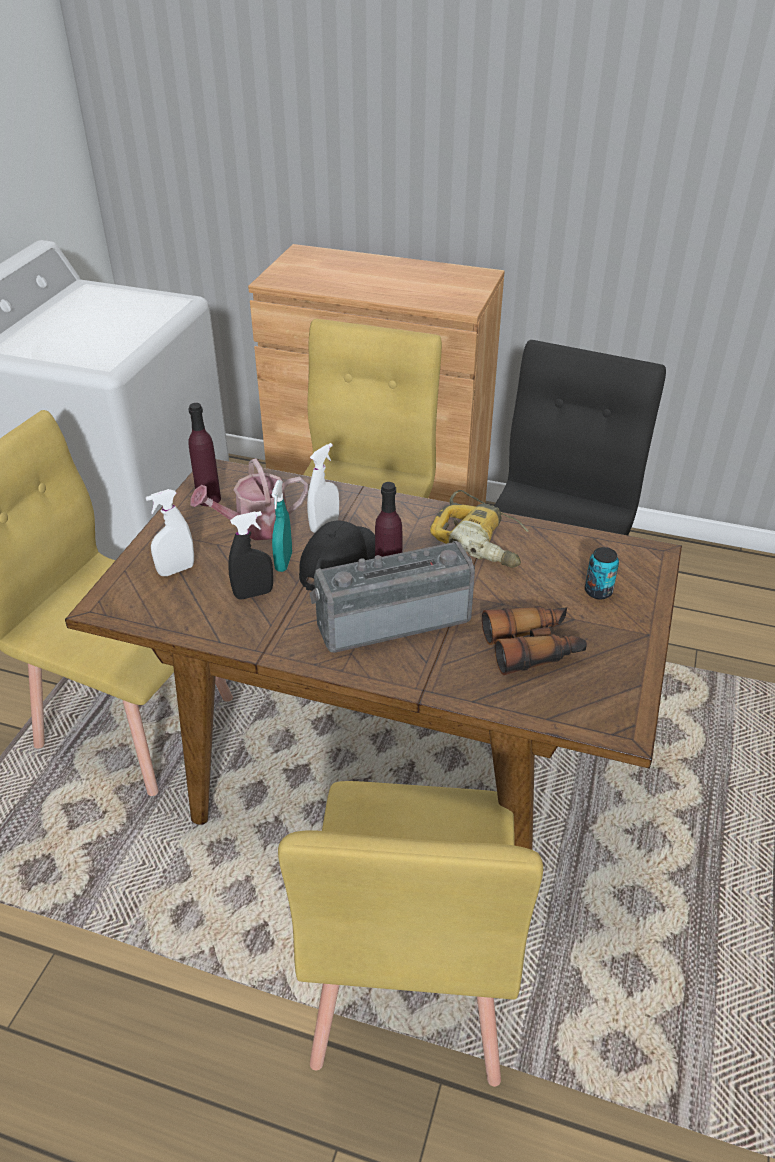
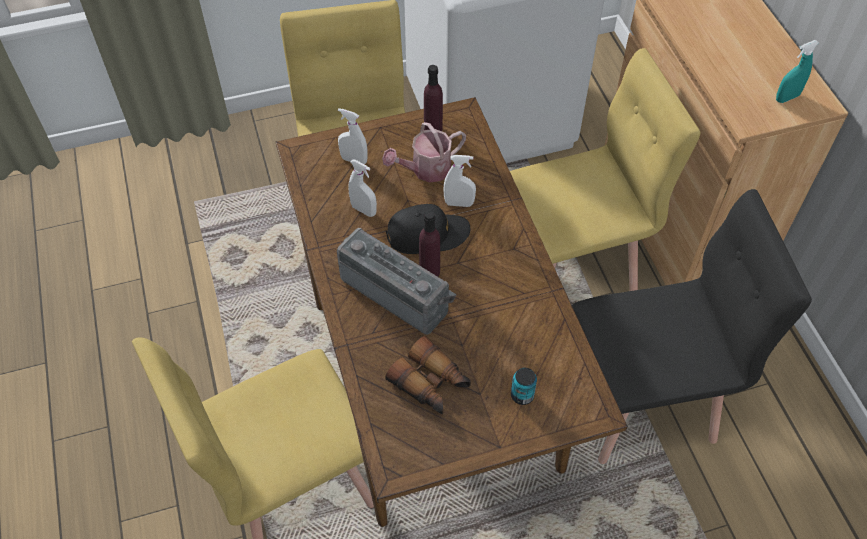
camera: 55 degrees right, 15 degrees up
(253, 594) = (363, 210): black spray bottle -> white spray bottle
(255, 527) = (426, 170): watering can -> watering can turned 60 degrees counterclockwise
(283, 562) = (405, 206): turquoise spray bottle -> turquoise spray bottle (787, 98)
(482, 539) = (521, 298): power drill -> none

